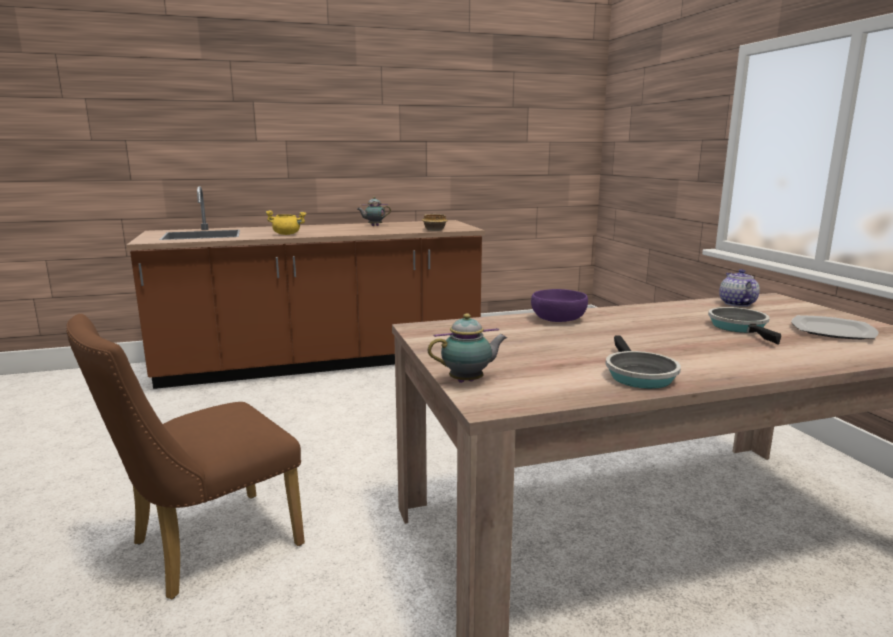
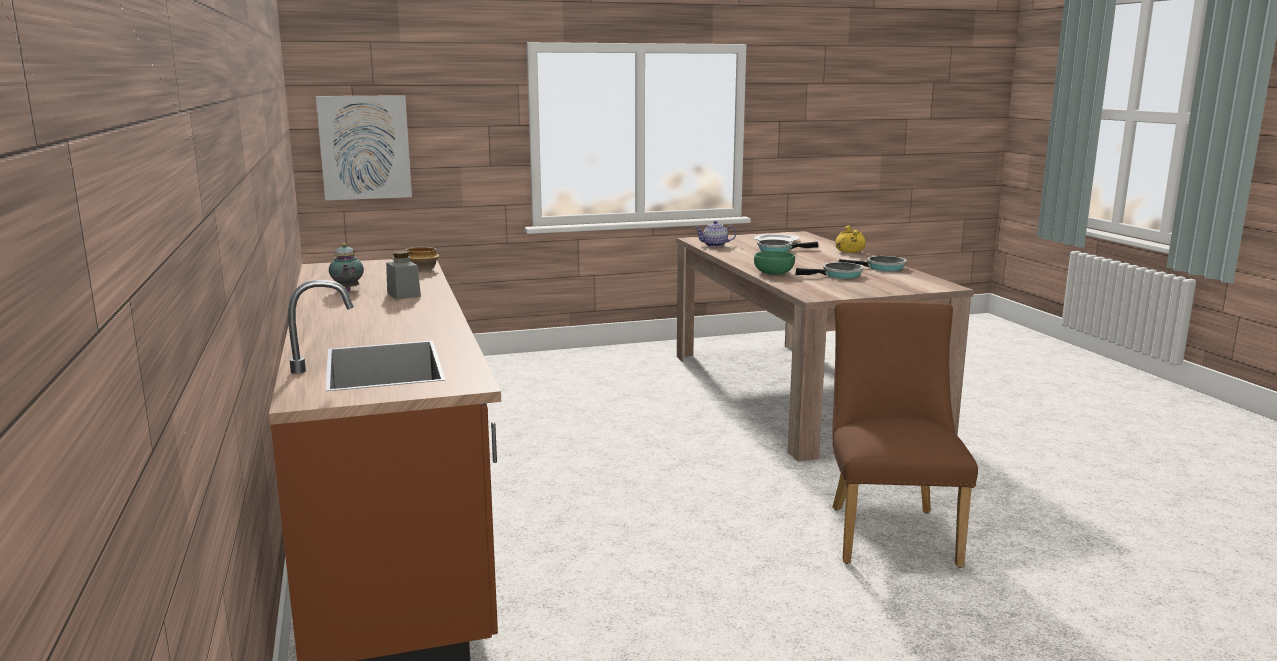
camera: 90 degrees left, 0 degrees up
(204, 548) = (889, 530): brown chair -> brown chair turned 135 degrees counterclockwise
(287, 234) = (423, 319): yellow cooking pot -> yellow cooking pot (849, 252)
(356, 231) = (403, 295): none -> grey jar
(469, 381) = (918, 289): teapot -> none
(558, 346) = (838, 275): none -> frying pan
(559, 319) = (774, 273): purple bowl -> green bowl
(629, 157) = (365, 147): none -> picture

